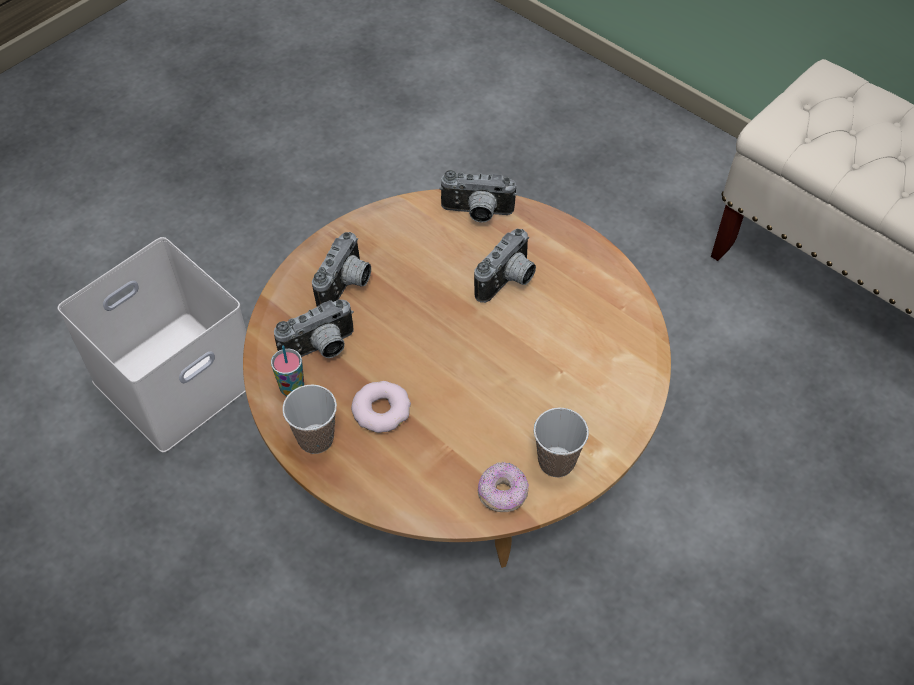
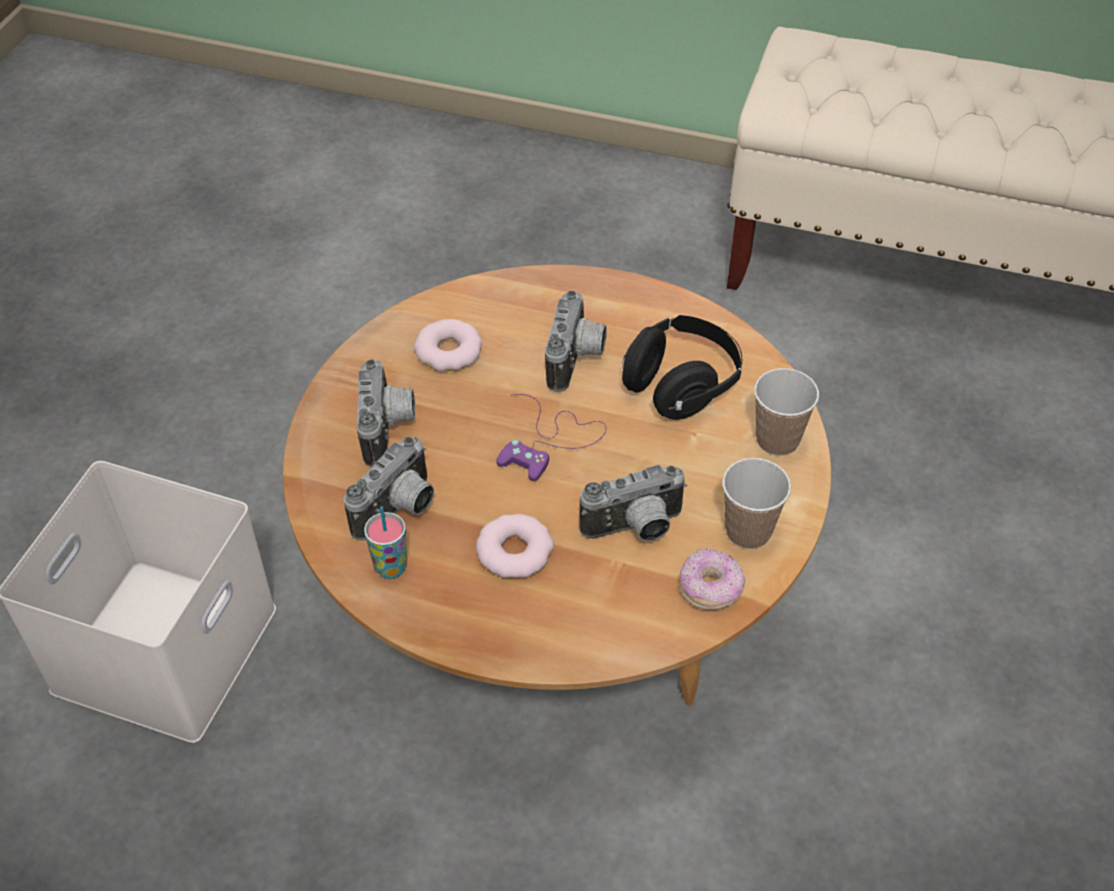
camera: 25 degrees left, 5 degrees down
(316, 439) = (454, 613): cup -> cup (777, 440)
(421, 243) = (449, 351): none -> donut
(453, 337) = (550, 440): none -> purple game controller
(477, 214) = (496, 299): camera -> camera (635, 529)
(573, 330) = (680, 385): none -> black headphones

